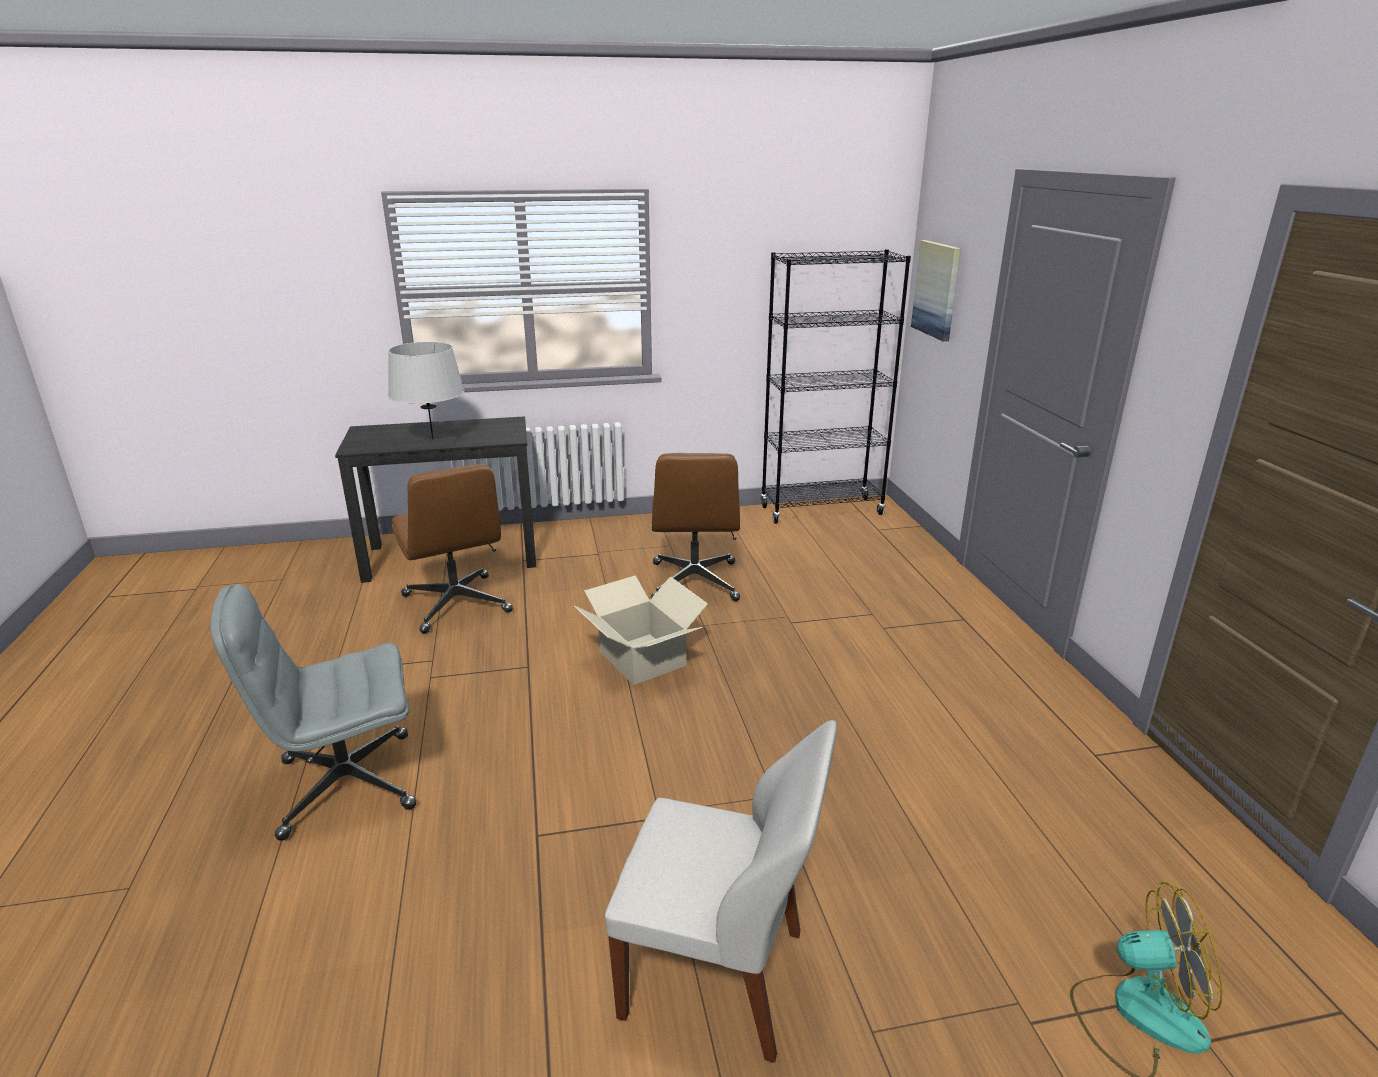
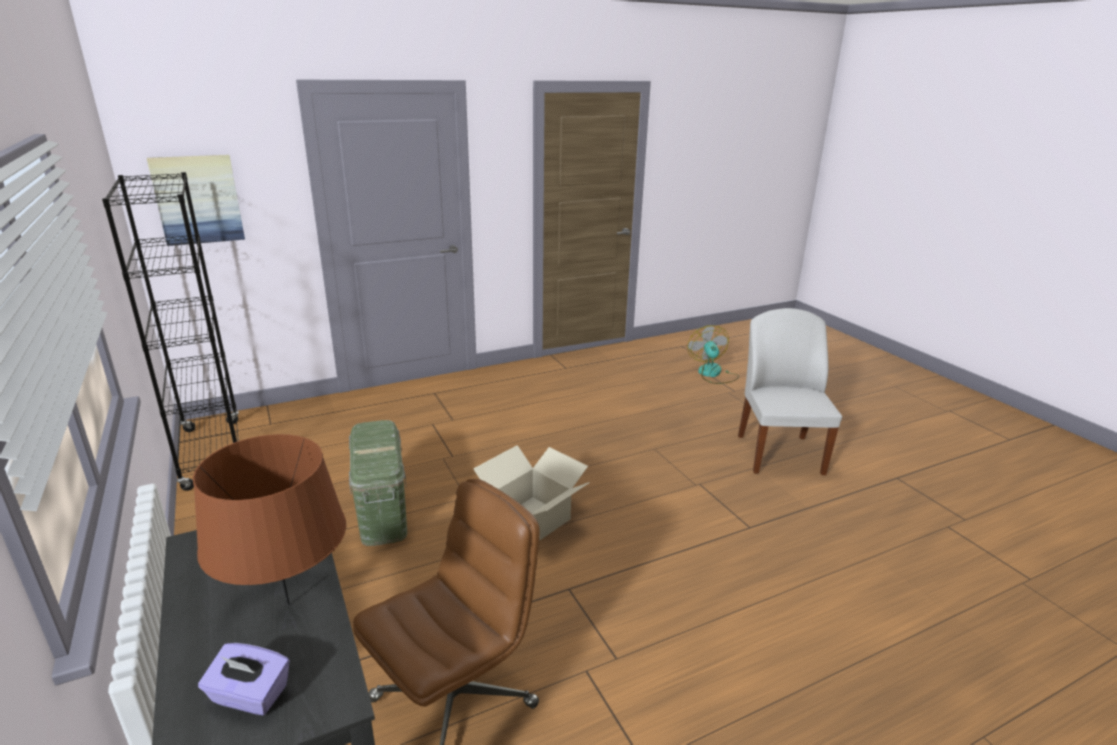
camera: 105 degrees left, 0 degrees up
(345, 785) = (787, 649): grey office chair -> none
(379, 435) = (249, 696): none -> purple tissue box
(432, 439) = (289, 604): grey table lamp -> brown table lamp
(695, 582) = (382, 513): brown office chair -> green storage box

